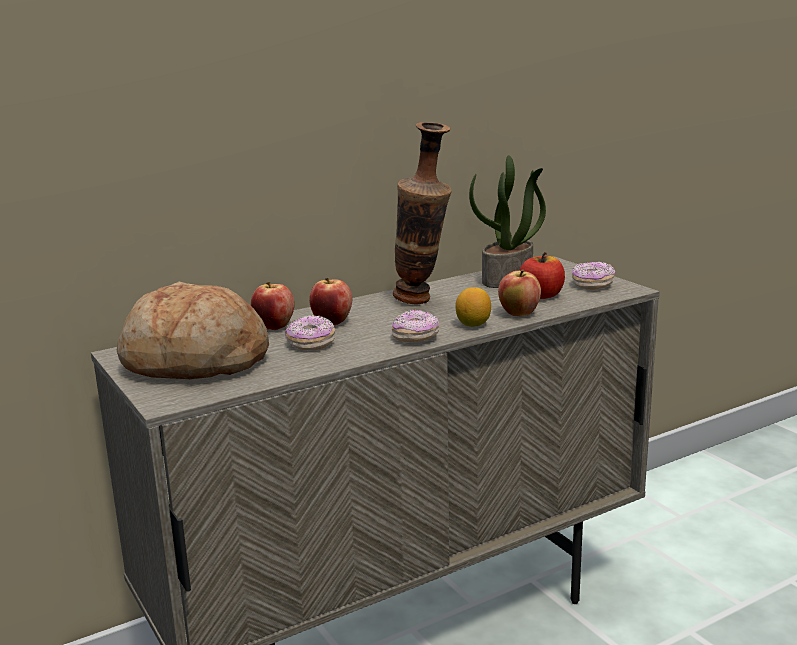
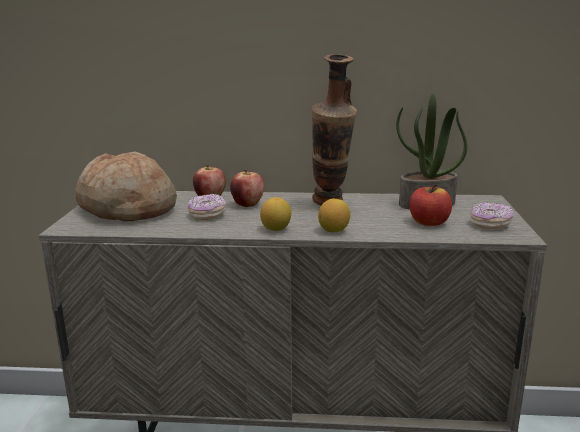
camera: 35 degrees right, 0 degrees up
(415, 337) = (276, 229): donut -> lemon
(518, 314) = (383, 231): apple -> none

